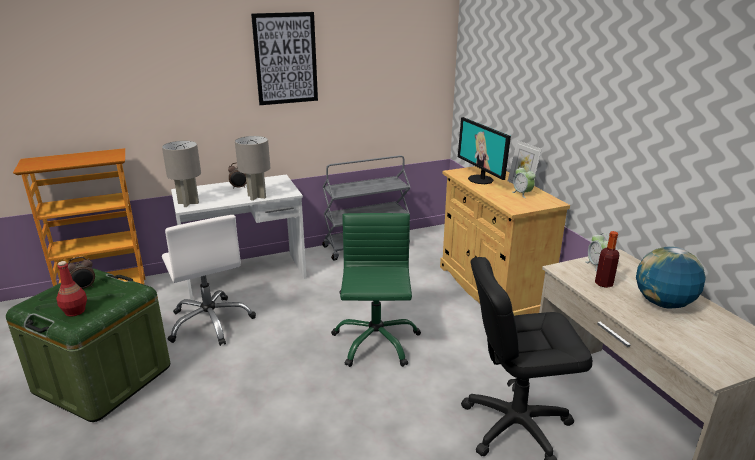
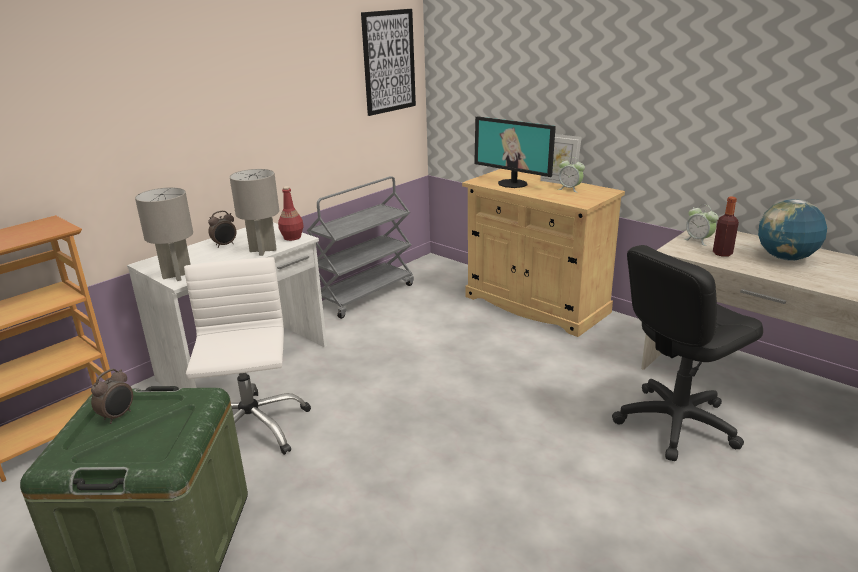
camera: 25 degrees left, 0 degrees up
(75, 311) = (140, 447): red bottle -> red bottle (292, 237)
(211, 322) = (251, 427): white office chair -> white office chair turned 135 degrees counterclockwise
(285, 59) = (251, 67): picture -> picture (389, 61)
(375, 342) = (470, 389): green office chair -> none

